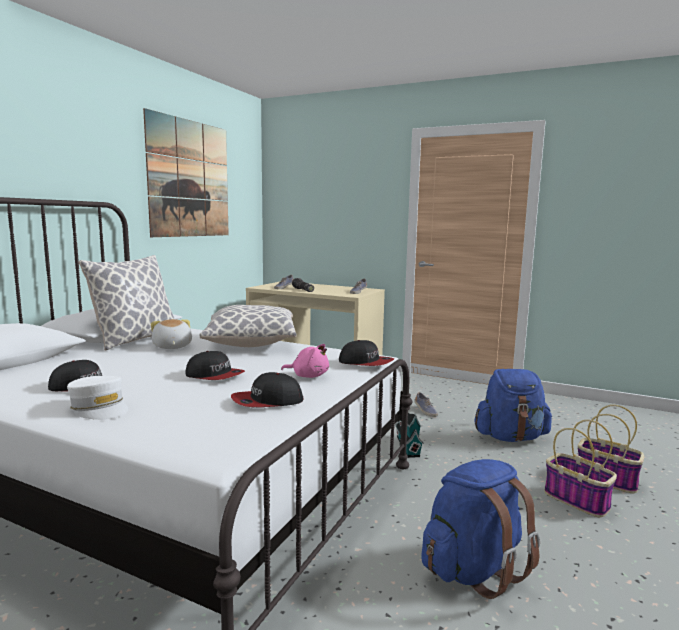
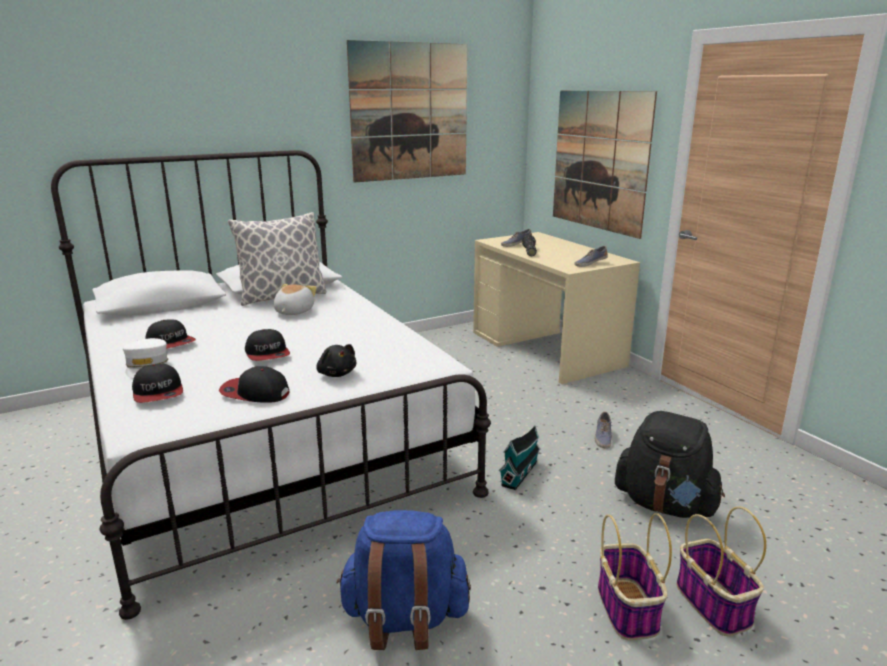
camera: 35 degrees right, 10 degrees up
(250, 343) = (362, 321): pillow -> none
(308, 376) = (336, 373): pink plush toy -> black plush toy
(339, 220) = (600, 161): none -> picture
(366, 362) = (414, 371): cap -> cap (158, 393)
(510, 437) = (665, 505): blue backpack -> black backpack

